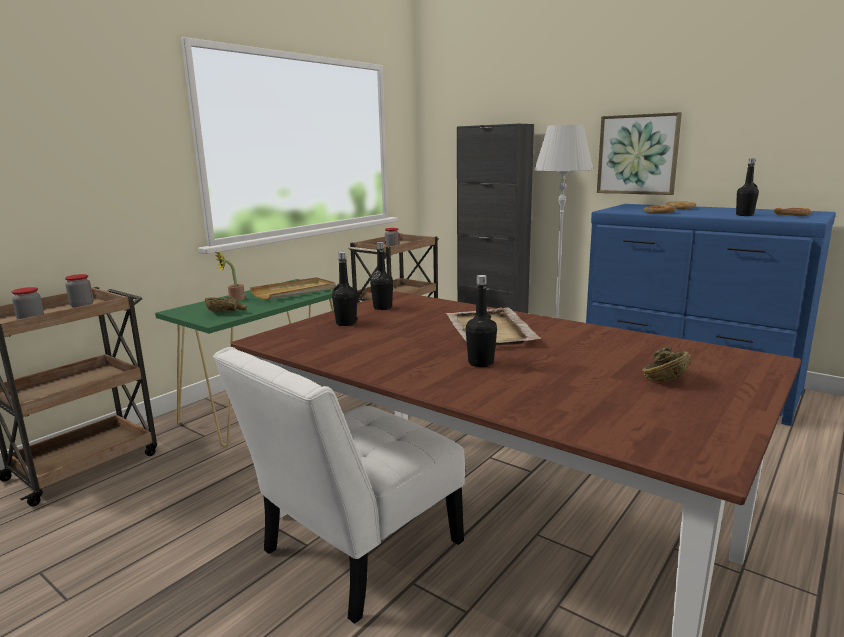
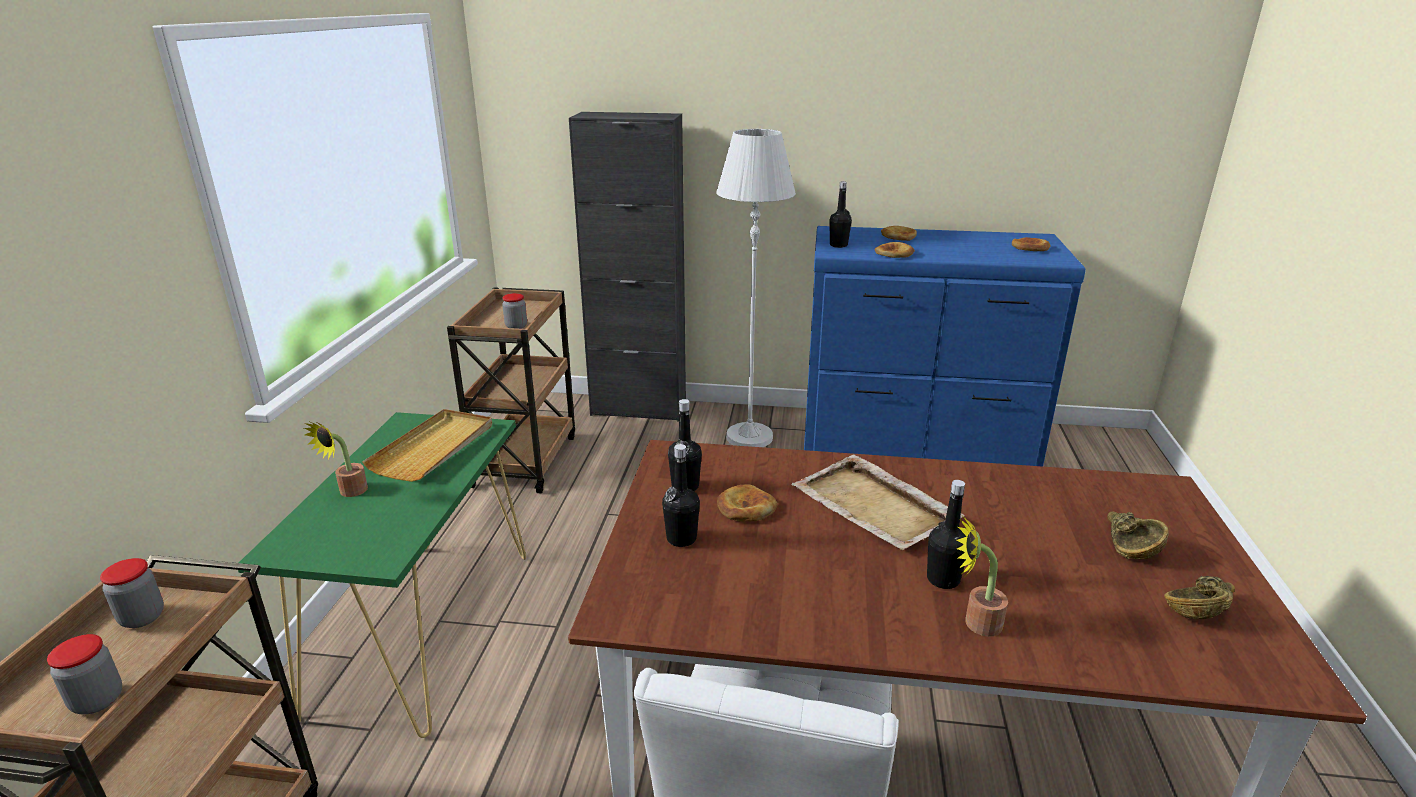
camera: 30 degrees left, 10 degrees up
(227, 312) = (380, 530): brown bowl -> brown bowl (1199, 608)
(403, 319) = (745, 508): none -> bread
(469, 382) = (975, 623): none -> potted plant
(638, 154) = (831, 161): picture -> none
(744, 215) = (989, 253): black bottle -> black bottle (838, 245)

